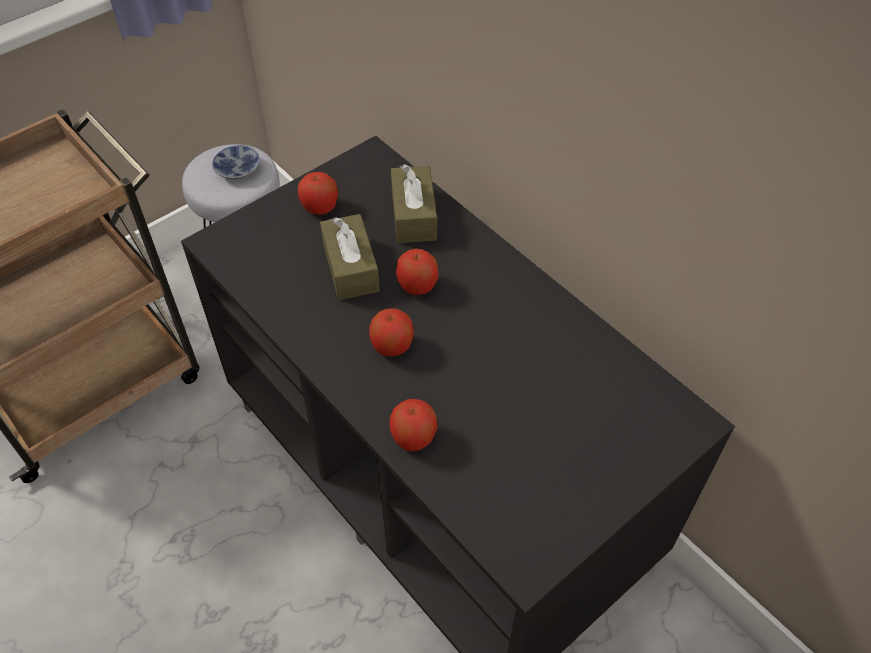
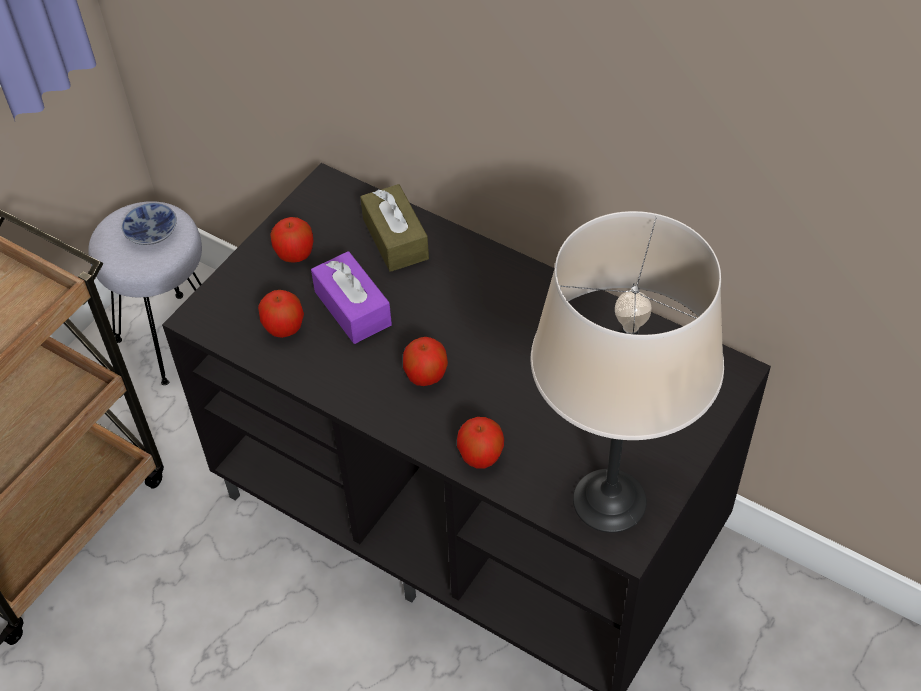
camera: 15 degrees left, 0 degrees up
(350, 267) = (353, 308): brown tissue box -> purple tissue box
(417, 286) = (427, 310): apple -> apple (284, 327)
(522, 520) = (609, 501): none -> beige table lamp

